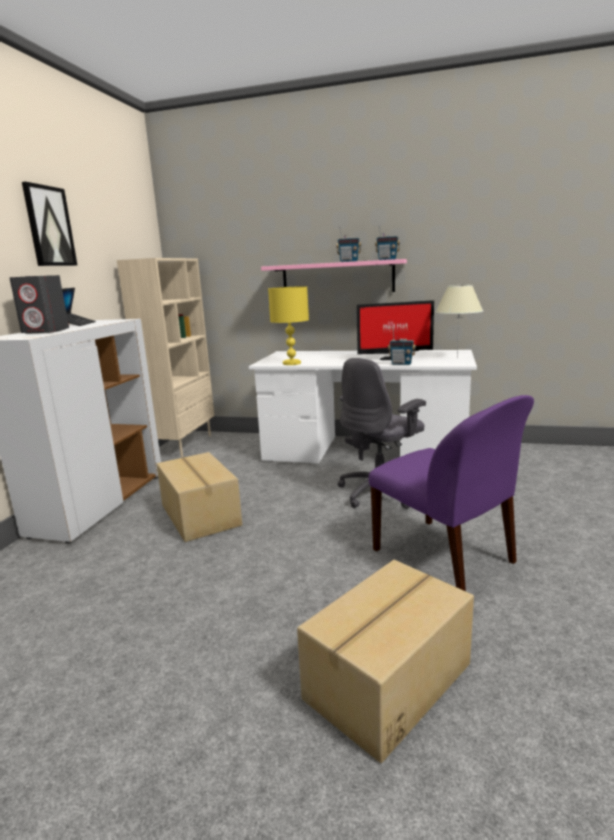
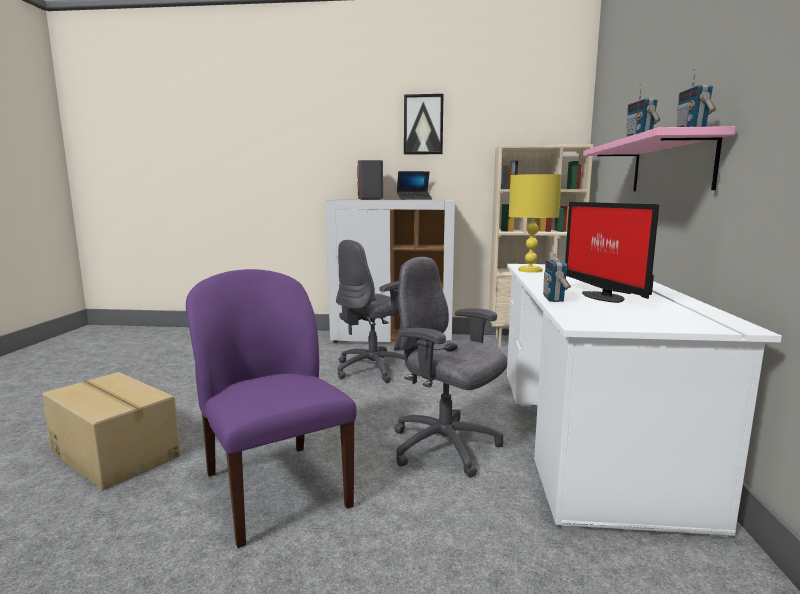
camera: 80 degrees right, 5 degrees down
(199, 516) = (374, 369): cardboard box -> grey office chair
(445, 557) = (274, 488): purple chair -> purple chair turned 105 degrees clockwise
(457, 358) = (640, 322): beige table lamp -> none

